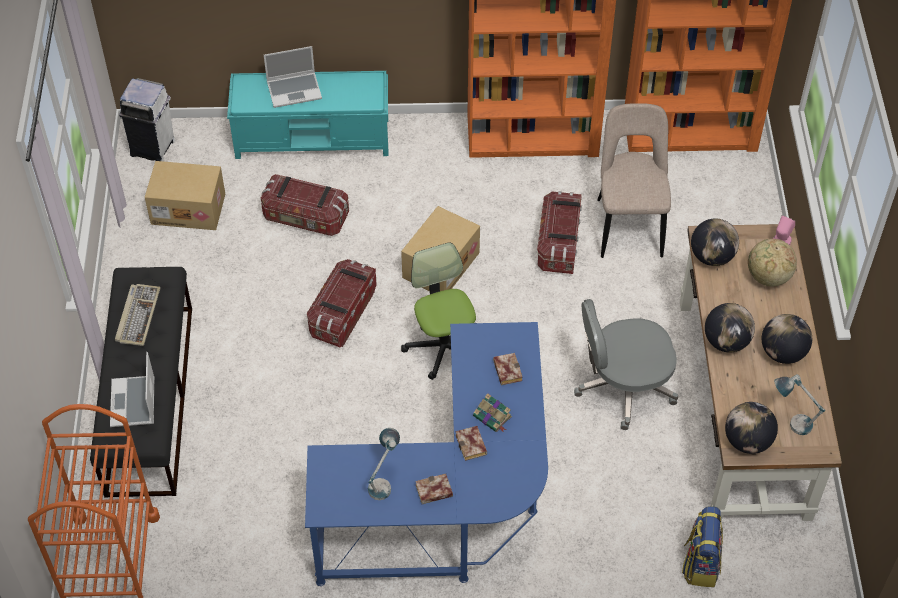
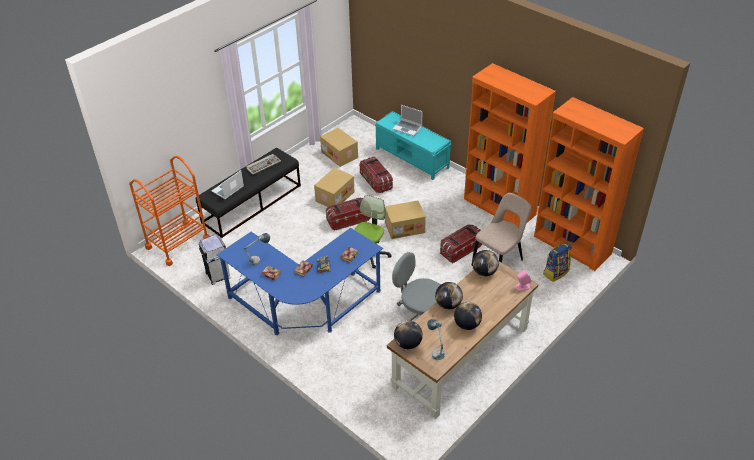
camera: 45 degrees right, 10 degrees down
(153, 148) = (352, 129): white trash can -> white trash can (218, 276)
(271, 288) = (334, 196): none -> cardboard box
(700, 563) = (368, 397): backpack -> backpack (555, 272)
(768, 277) = (499, 294): globe -> none

